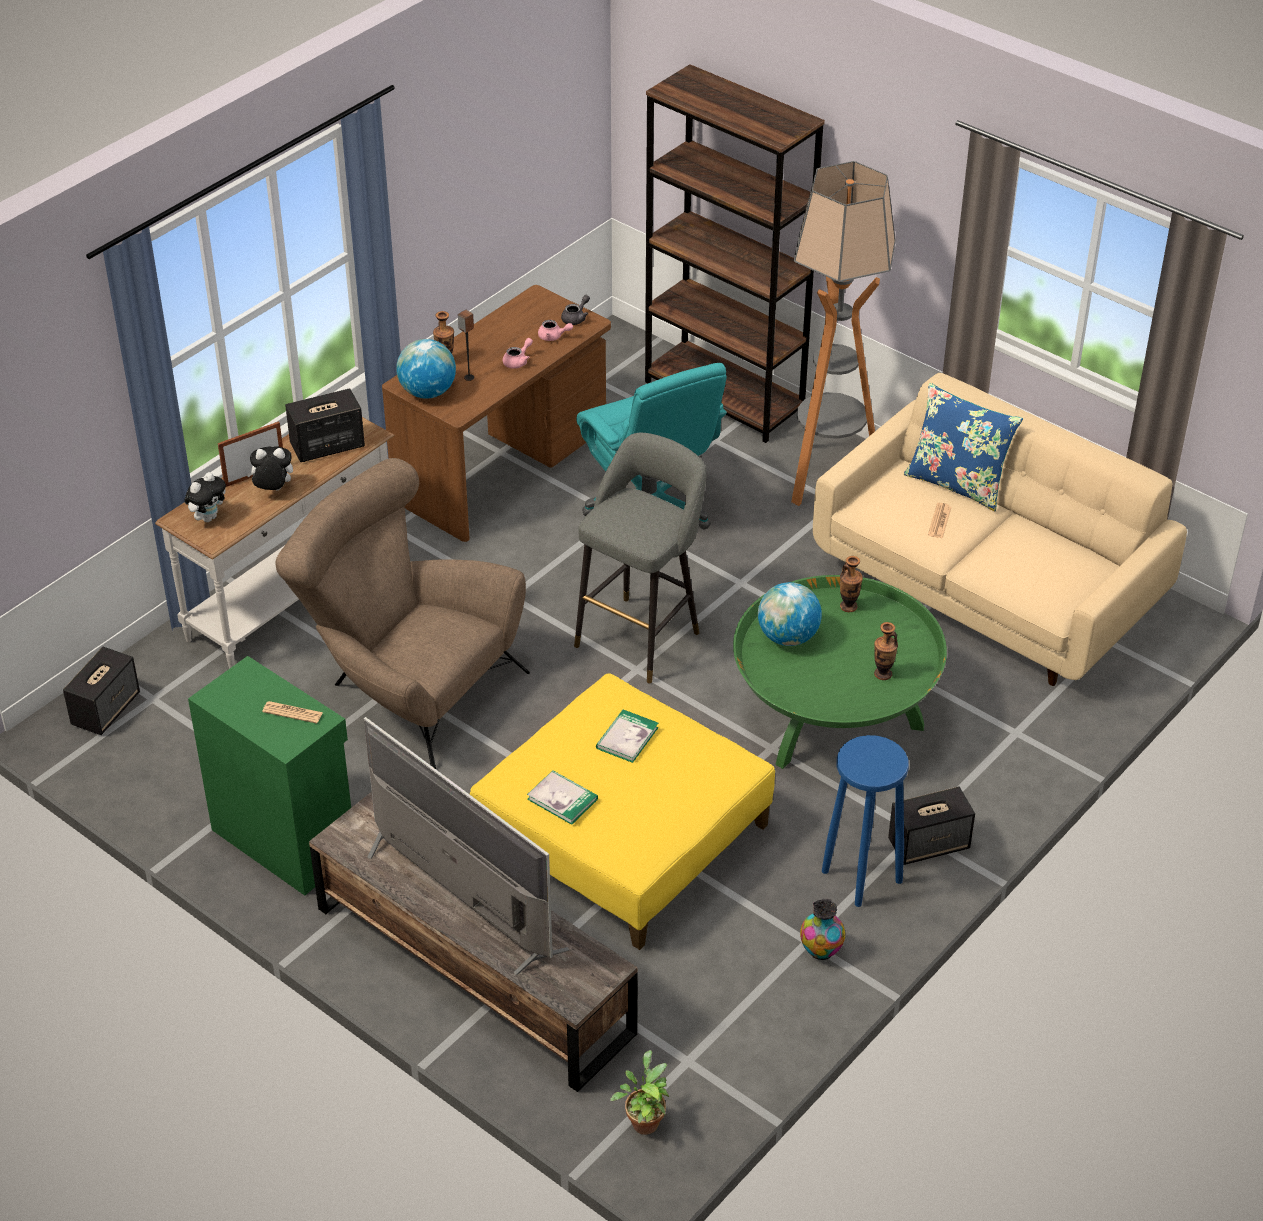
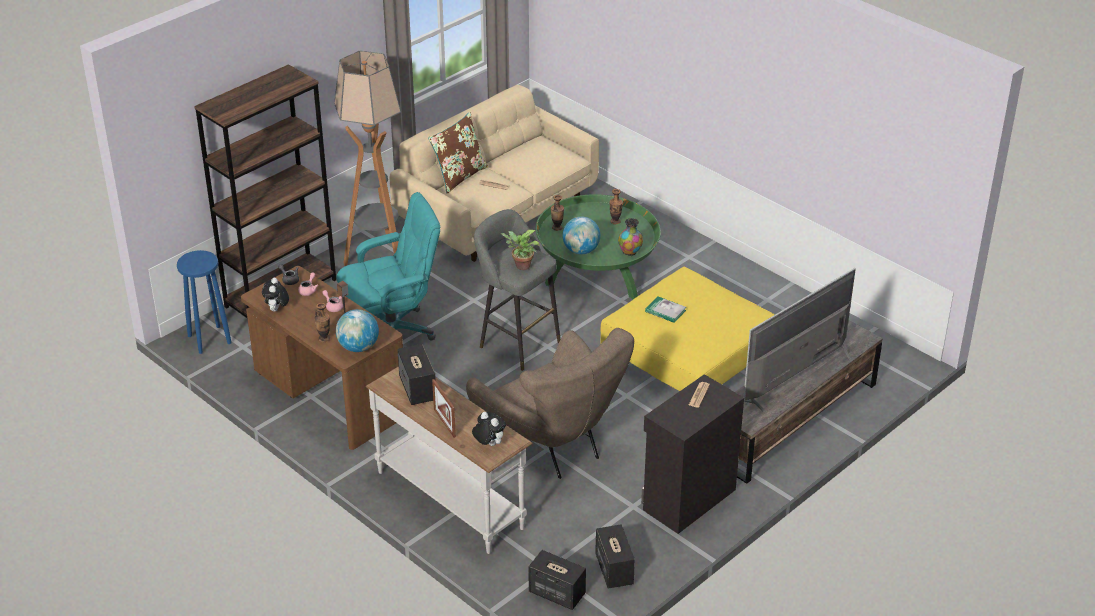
camera: 85 degrees left, 5 degrees down
(273, 490) = (463, 414): plush toy -> plush toy (277, 310)
(285, 839) = (687, 499): green cabinet -> black cabinet
(408, 688) = (553, 444): brown armchair -> brown armchair turned 75 degrees counterclockwise
(562, 799) = (714, 337): book -> none
(644, 1120) = (891, 363): potted plant -> potted plant (521, 266)
(820, 951) = (774, 296): vase -> vase (630, 252)
(861, 876) = (721, 278): blue stool -> blue stool (209, 339)
(929, 844) = (698, 253): speaker -> speaker (613, 569)
(957, 483) = (459, 176): blue pillow -> brown pillow

